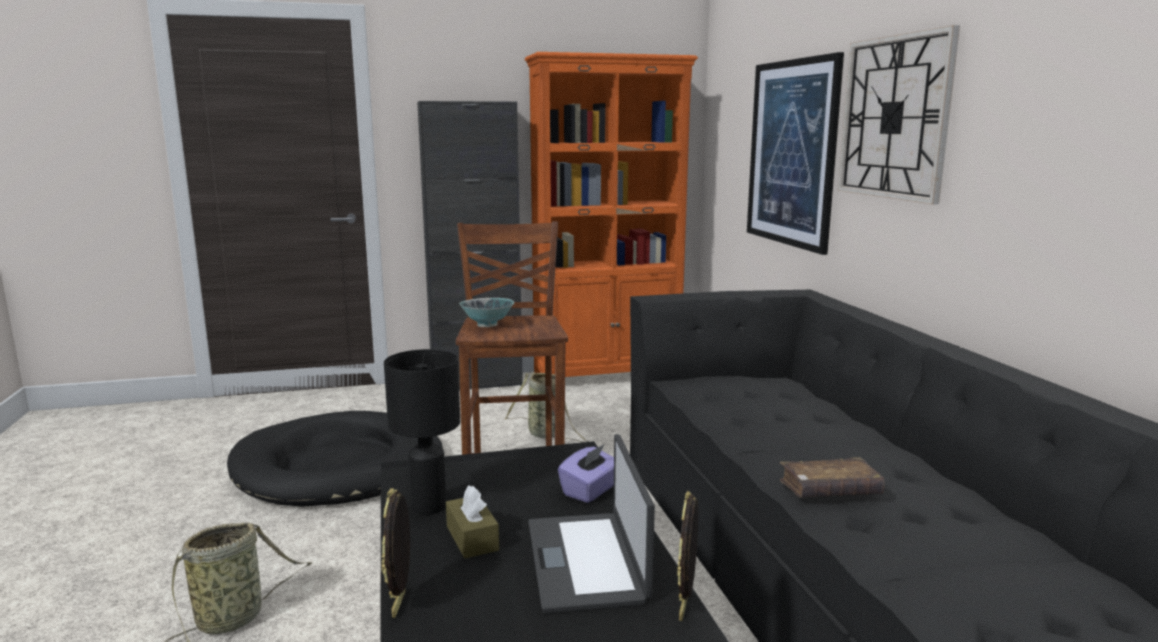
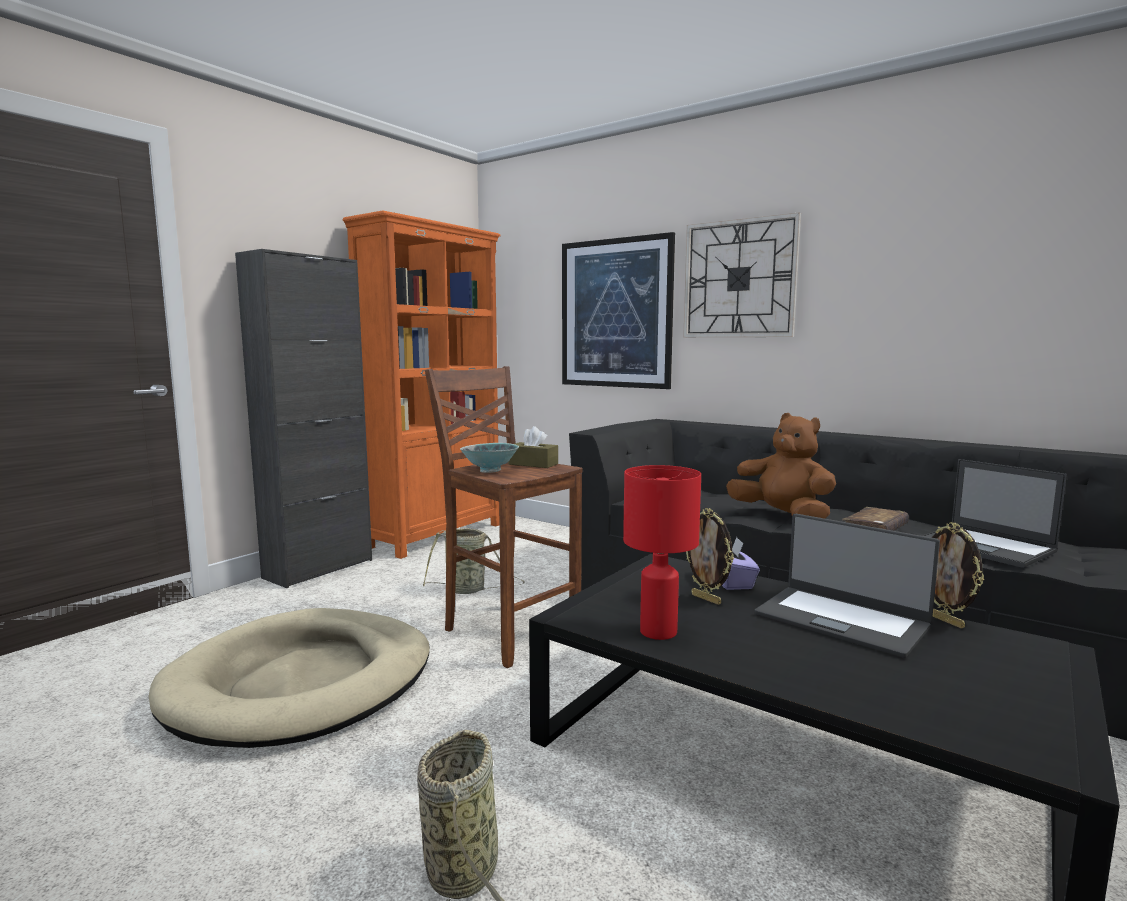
camera: 40 degrees left, 5 degrees down
(339, 467) = (302, 683): black dog bed -> beige dog bed
(401, 604) = (823, 699): picture frame -> picture frame (707, 599)
(429, 506) = (659, 631): black table lamp -> red table lamp
(472, 538) = (745, 638): brown tissue box -> brown tissue box (533, 464)
(781, 442) = (782, 516): none -> brown plush toy
(922, 557) = (987, 547): none -> laptop

